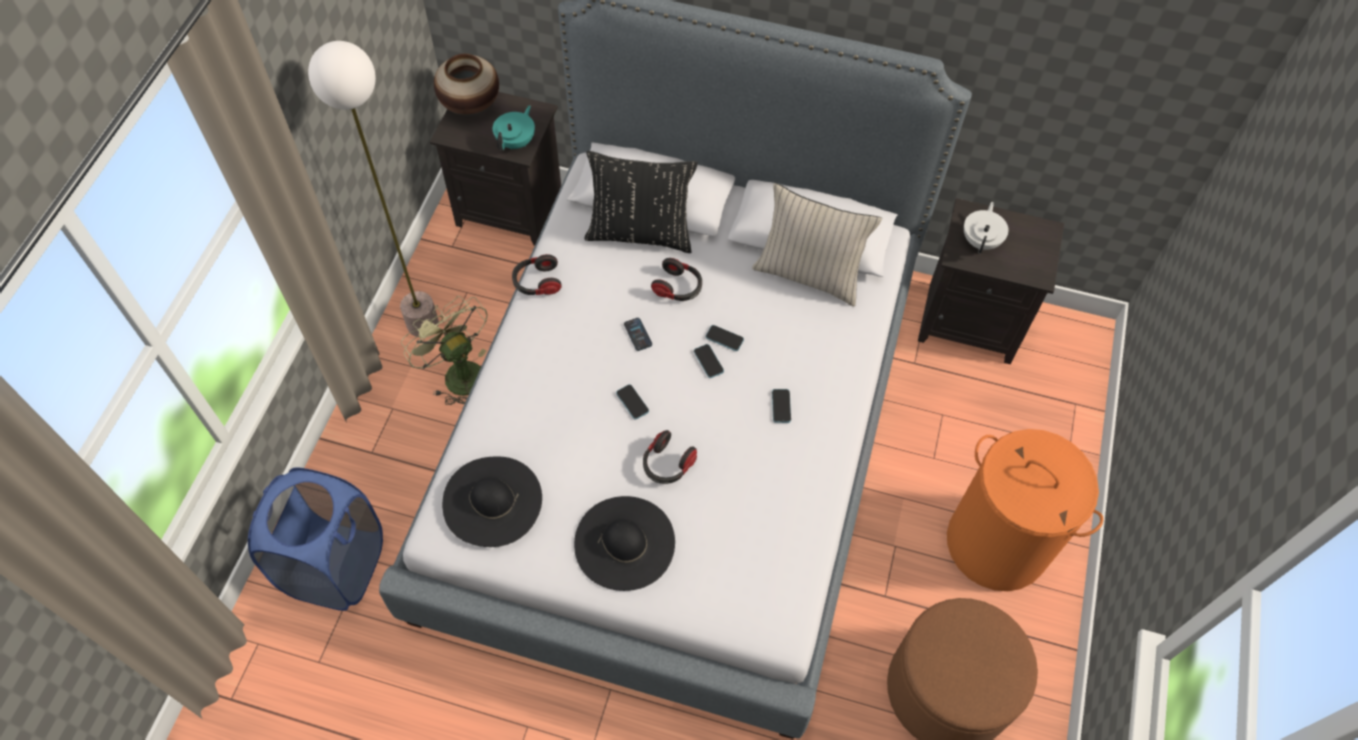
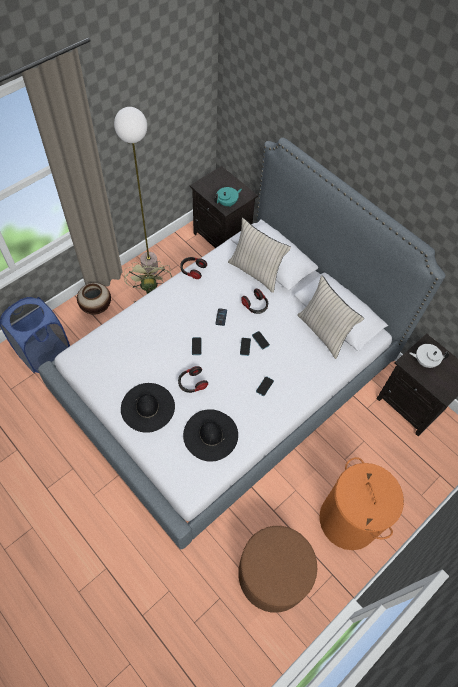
camera: 30 degrees right, 0 degrees up
(471, 105) = (218, 177): vase -> vase (96, 307)
(492, 501) = (104, 355): black hat -> black hat (210, 435)
(640, 233) = (256, 271): black pillow -> beige pillow
(981, 241) = (424, 361): white teapot -> white teapot turned 135 degrees counterclockwise

